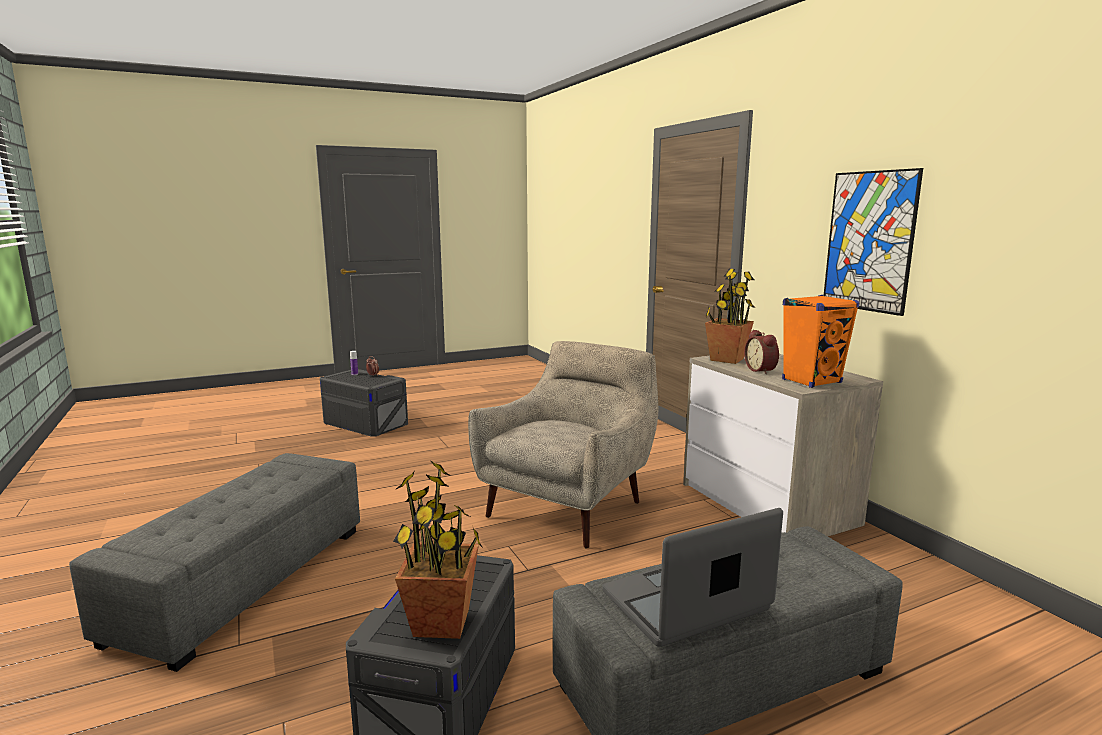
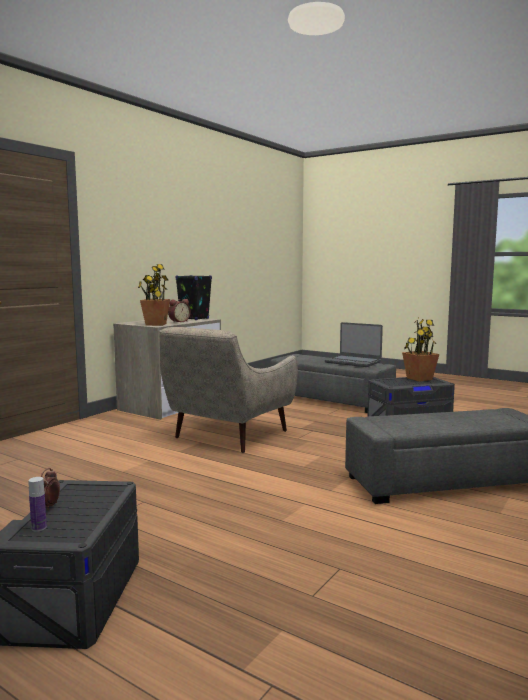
camera: 120 degrees left, 5 degrees down
(569, 506) = (227, 436): beige armchair -> beige armchair turned 60 degrees counterclockwise
(812, 381) = (194, 319): orange speaker -> black speaker
(869, 241) = (159, 248): picture -> none

